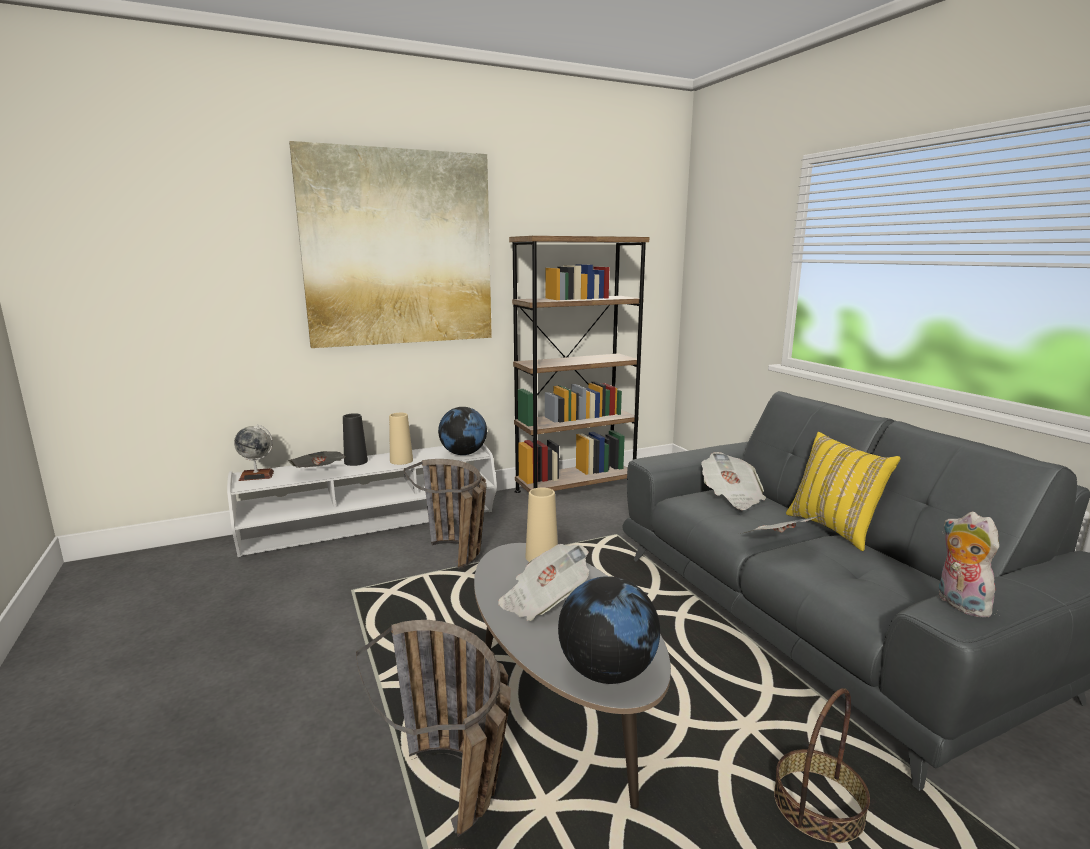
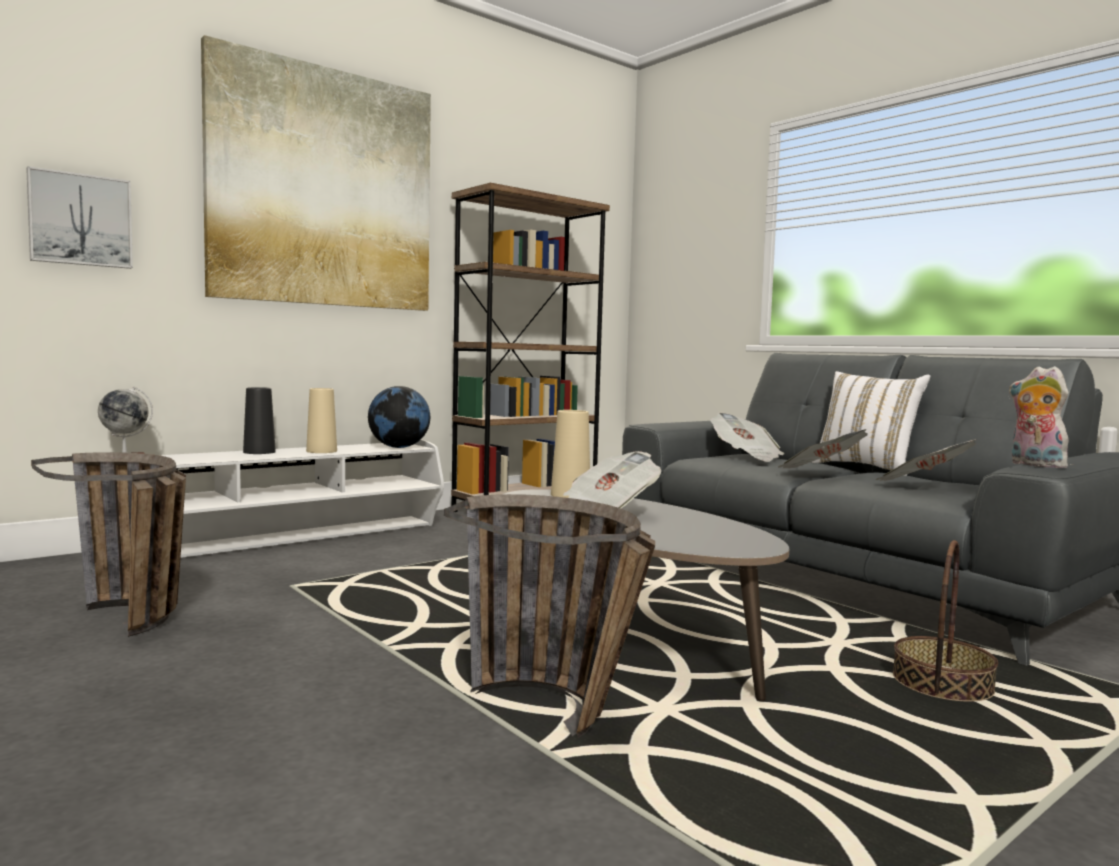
camera: 15 degrees left, 10 degrees down
(212, 302) = (80, 220): none -> picture
(319, 474) = (217, 458): newspaper -> newspaper (922, 487)
(460, 560) = (419, 559): basket -> basket (136, 624)
(607, 672) = (719, 542): globe -> none
(834, 528) = (866, 468): yellow pillow -> white pillow

